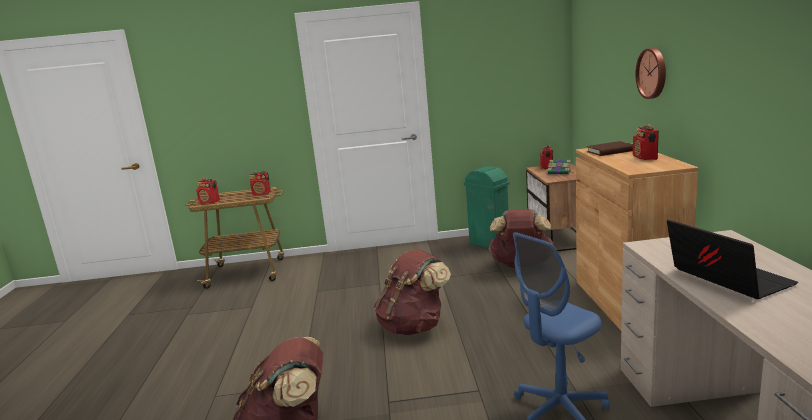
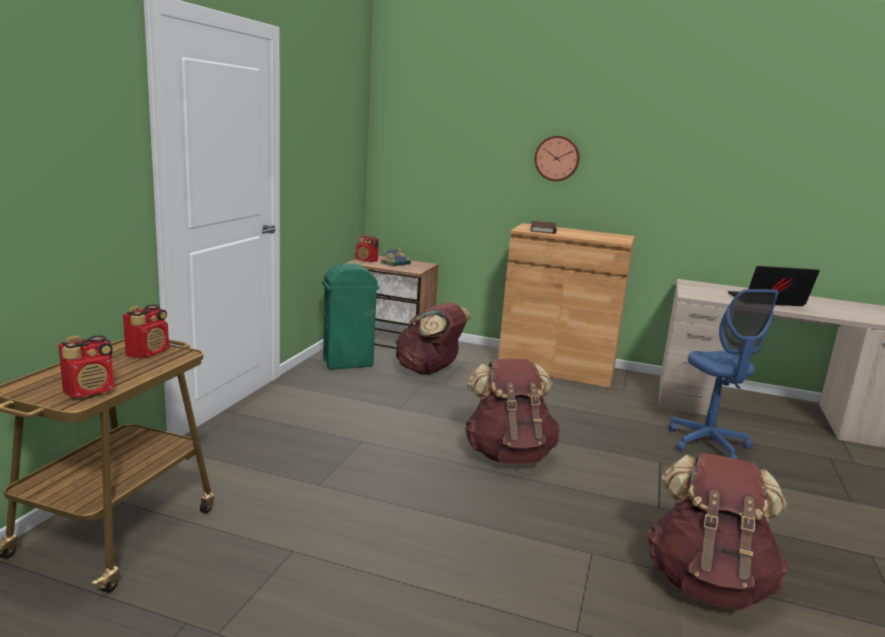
camera: 70 degrees left, 0 degrees up
(645, 158) = (585, 232): radio -> none

